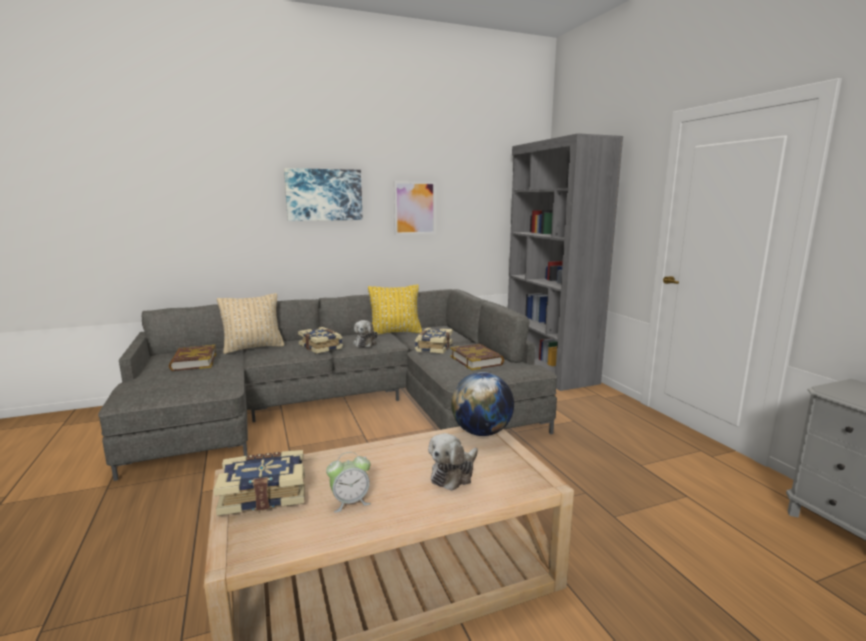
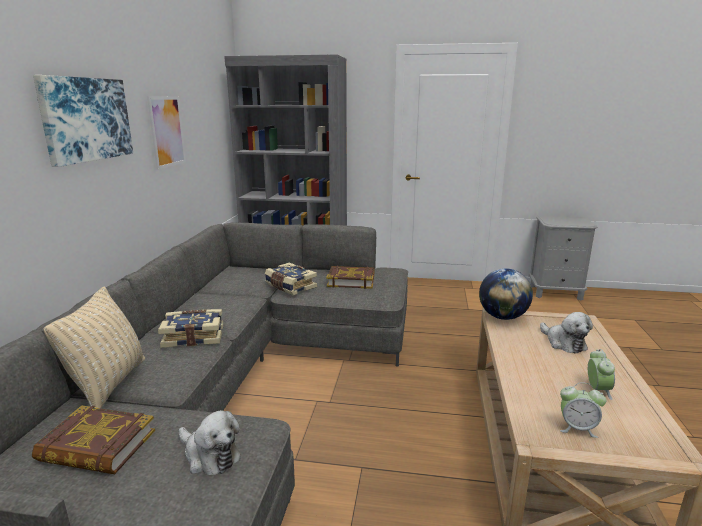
camera: 60 degrees left, 5 degrees up
(264, 493) = (577, 428): book -> alarm clock
(365, 343) = (223, 311): plush toy -> plush toy (209, 455)
(395, 332) = (210, 290): yellow pillow -> none

